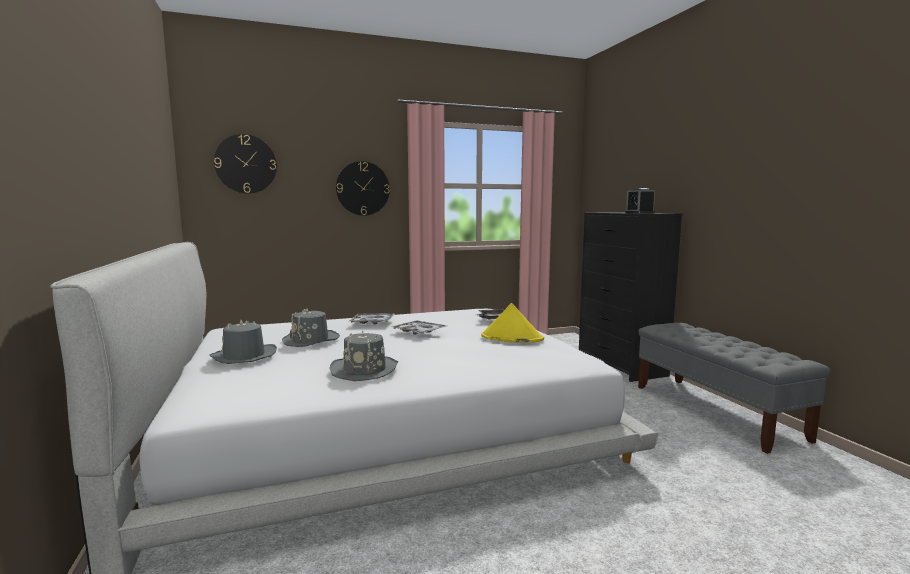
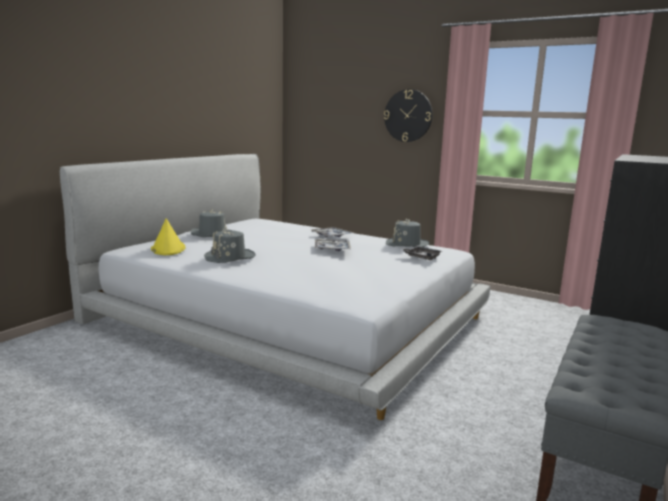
camera: 50 degrees right, 5 degrees up
(246, 164) = (322, 94): wall clock -> none
(311, 340) = (265, 236): grey hat -> grey hat (406, 244)
(511, 338) = (376, 272): yellow hat -> yellow hat (168, 249)
(639, 213) = (637, 159): alarm clock -> none

